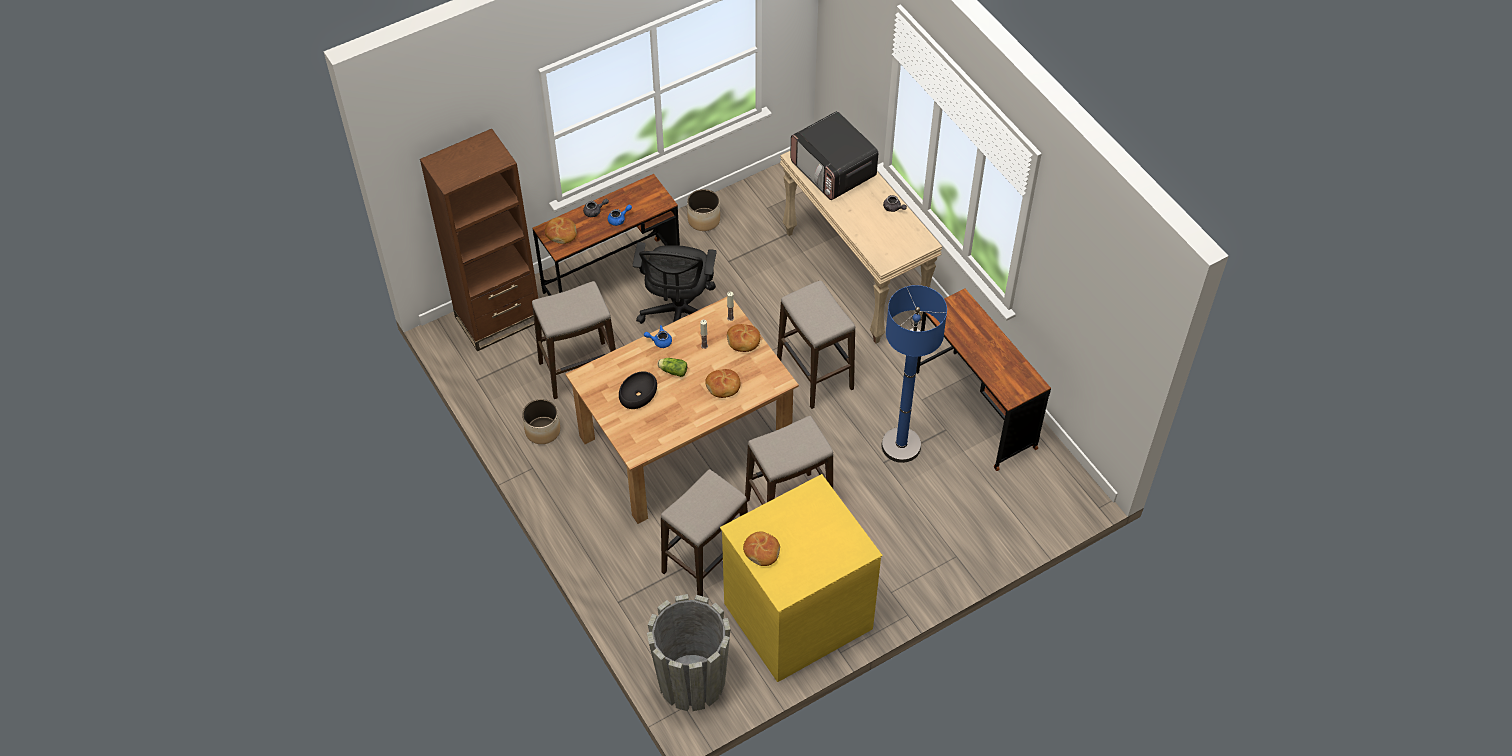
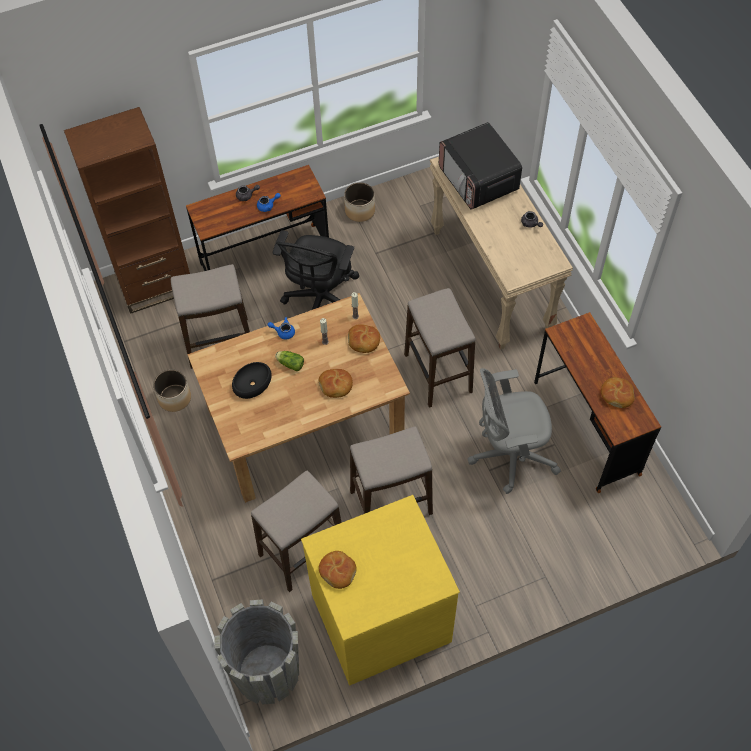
camera: 10 degrees right, 5 degrees up
(561, 233) = (211, 214): bread -> bread (617, 395)
(901, 446) = (508, 455): blue floor lamp -> grey office chair

